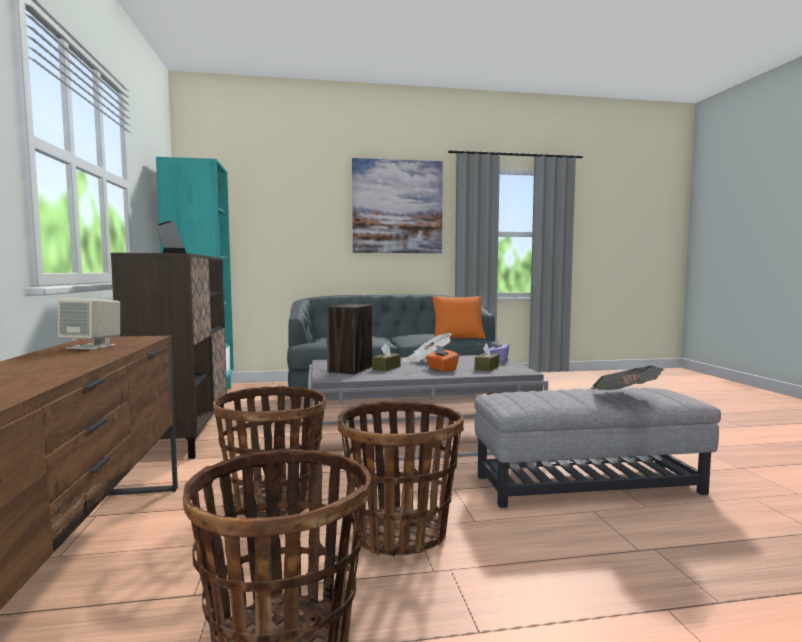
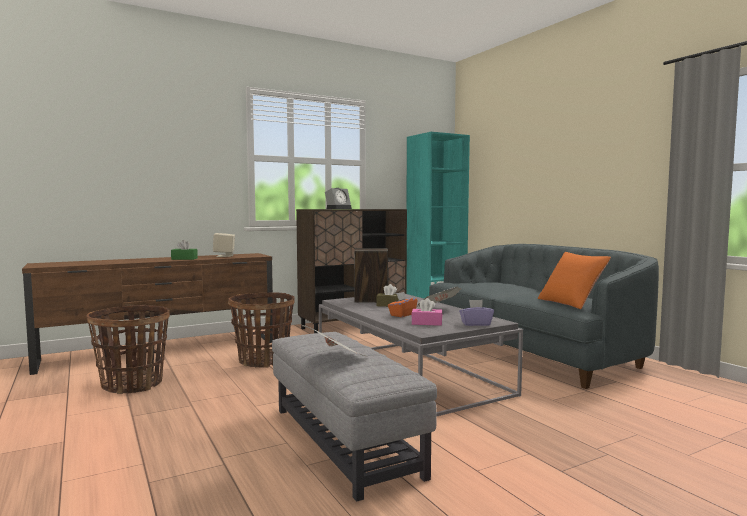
camera: 70 degrees right, 0 degrees up
(78, 360) = (184, 259): none -> green tissue box
(397, 207) = (610, 144): picture -> none
(400, 533) = (232, 390): basket -> none
(487, 368) = (426, 323): brown tissue box -> pink tissue box

